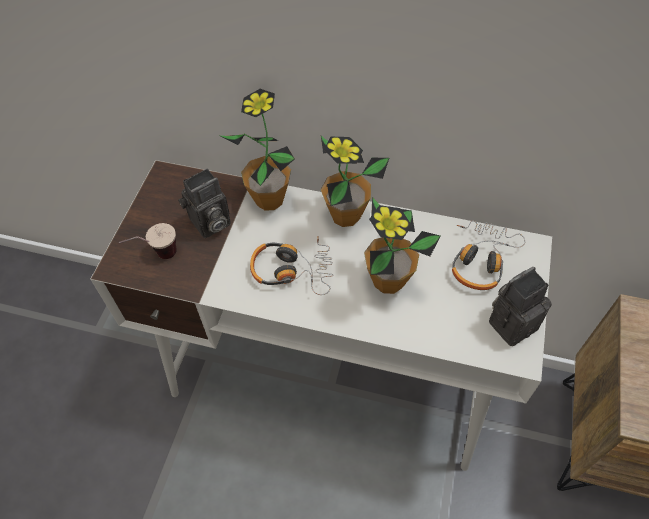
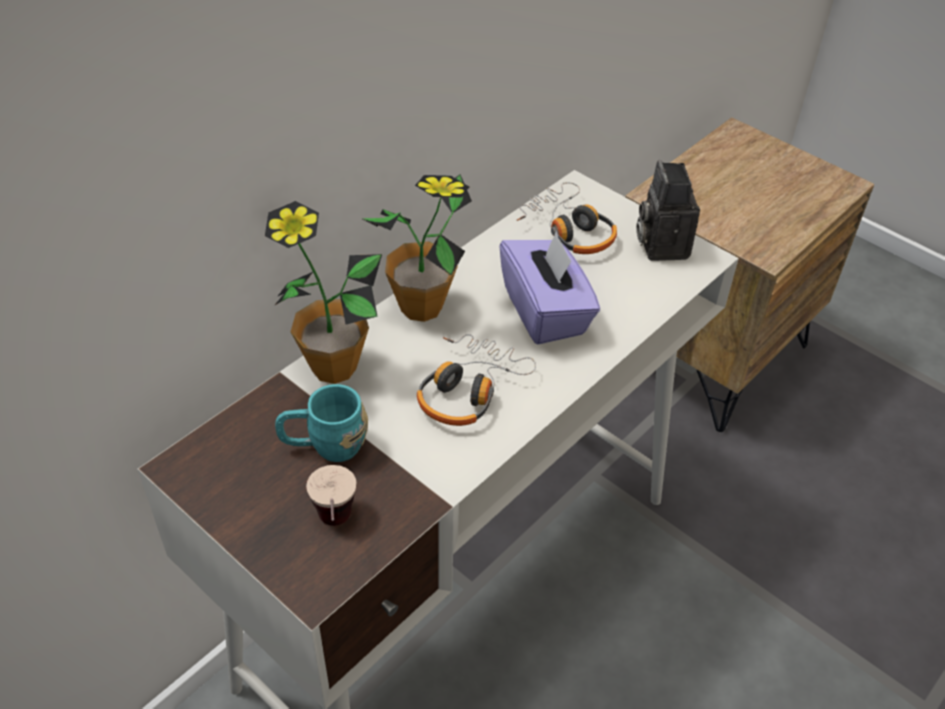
camera: 65 degrees left, 10 degrees down
(209, 224) = (324, 446): camera -> turquoise mug
(388, 281) = (545, 312): potted plant -> purple tissue box

